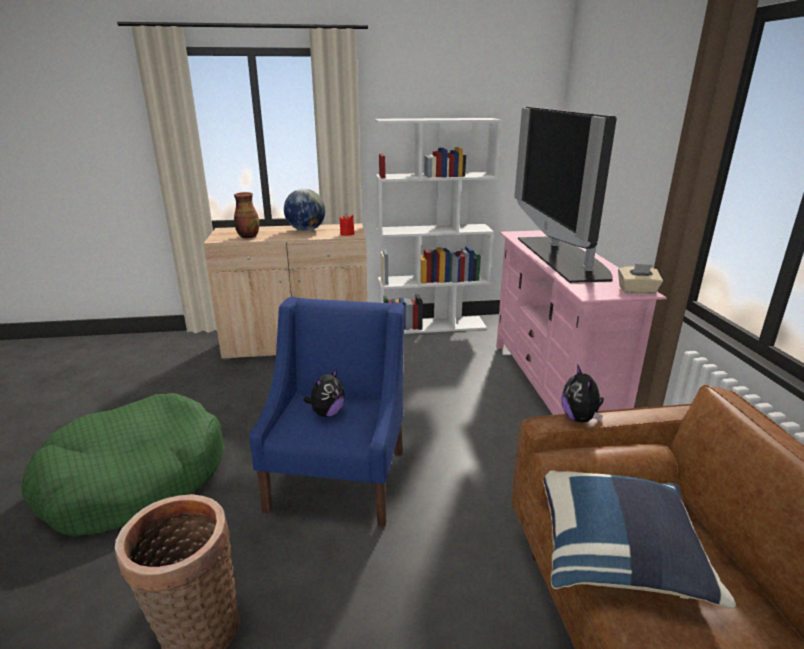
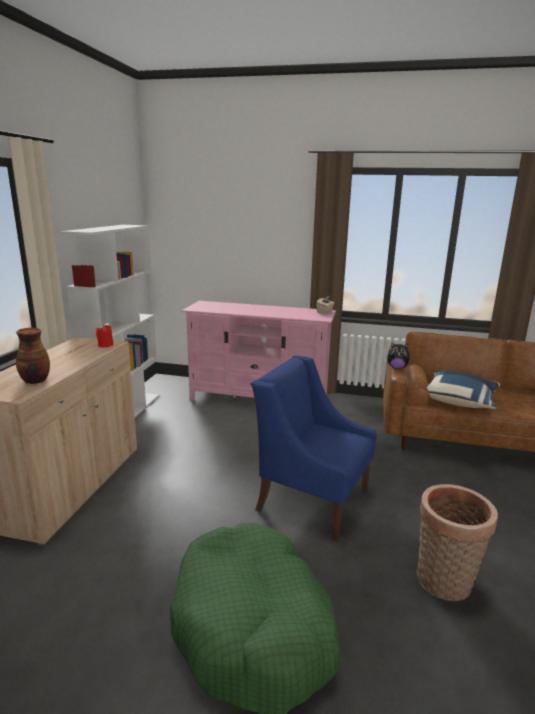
camera: 70 degrees left, 5 degrees down
(306, 230) = (60, 356): globe -> none
(327, 413) = (331, 440): plush toy -> none
(562, 257) = (258, 310): television -> none

